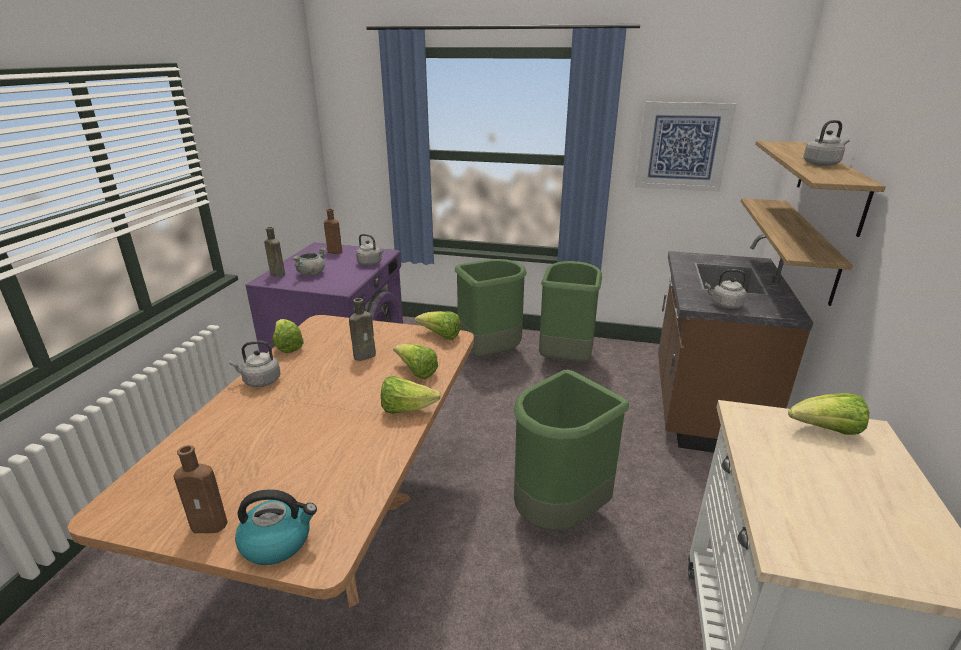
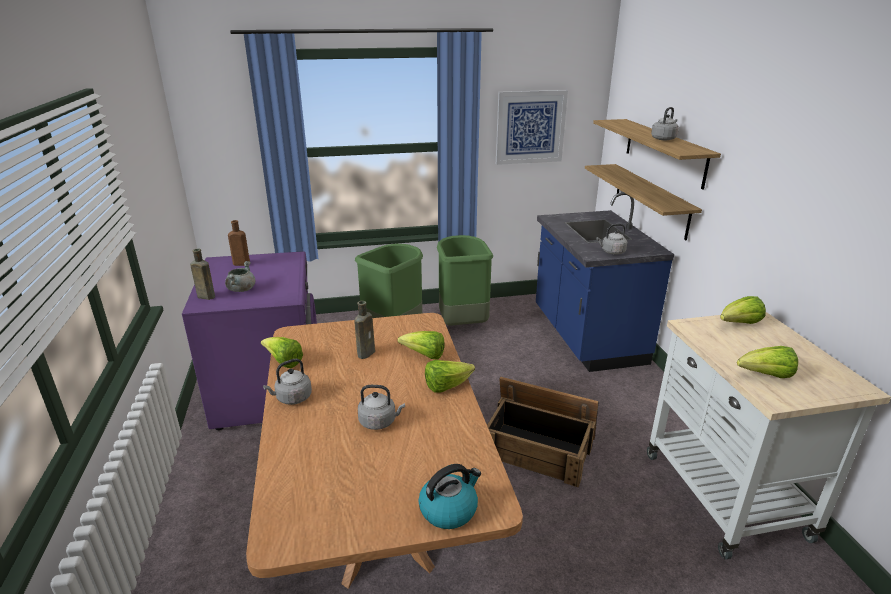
camera: 25 degrees left, 0 degrees up
(211, 525) = (382, 518): brown bottle -> none
(371, 263) = (291, 268): grey kettle -> grey kettle (379, 422)
(440, 336) = (414, 321): lettuce -> lettuce (766, 376)
(559, 514) = (539, 446): green trash can -> crate
(702, 407) = (586, 337): brown counter -> blue counter

